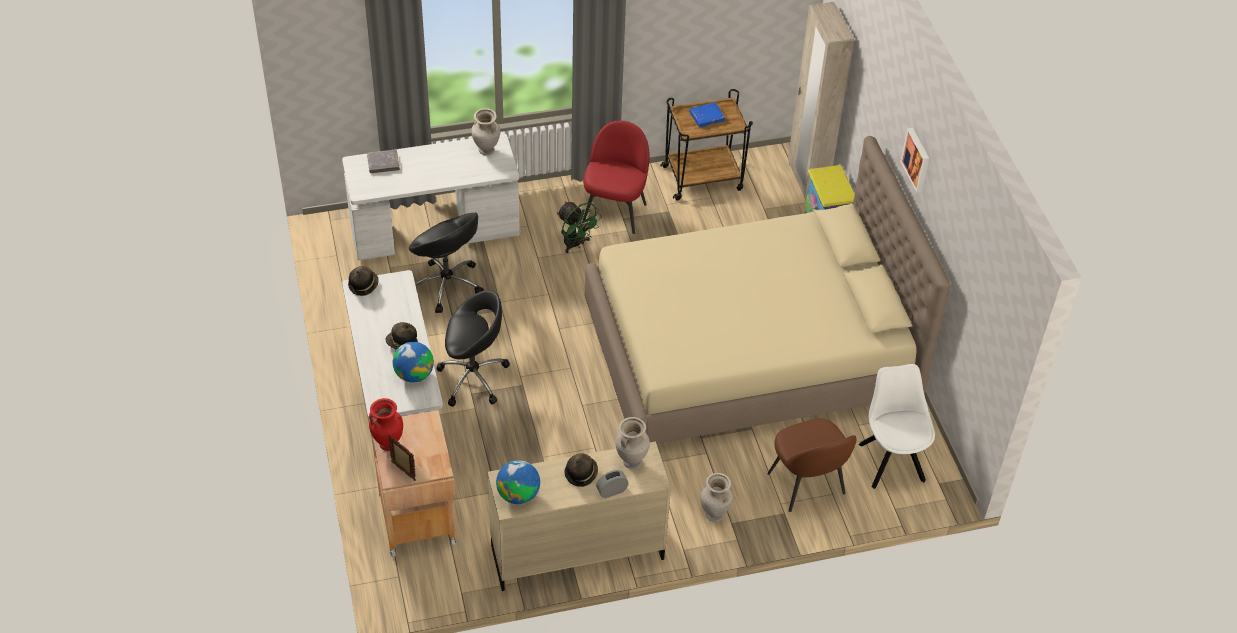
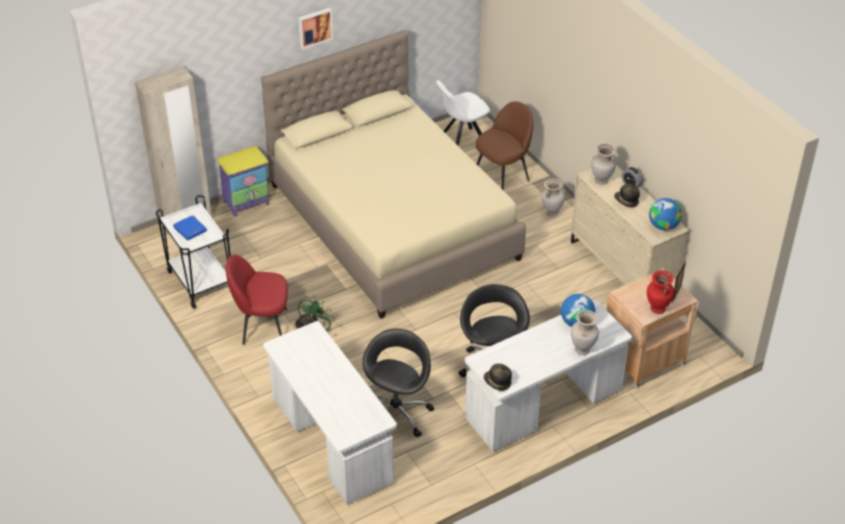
camera: 105 degrees left, 5 degrees down
(383, 163) = (336, 417): grey book -> none
(402, 343) = (548, 339): hat -> none
(486, 151) = (292, 350): beige vase -> beige vase (582, 350)
(703, 178) = (201, 281): brown cart -> white cart

